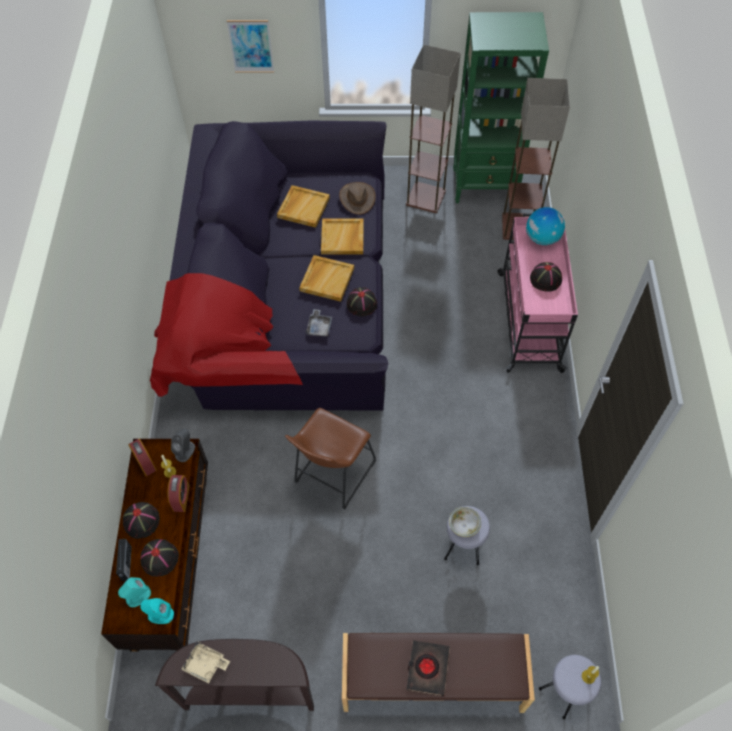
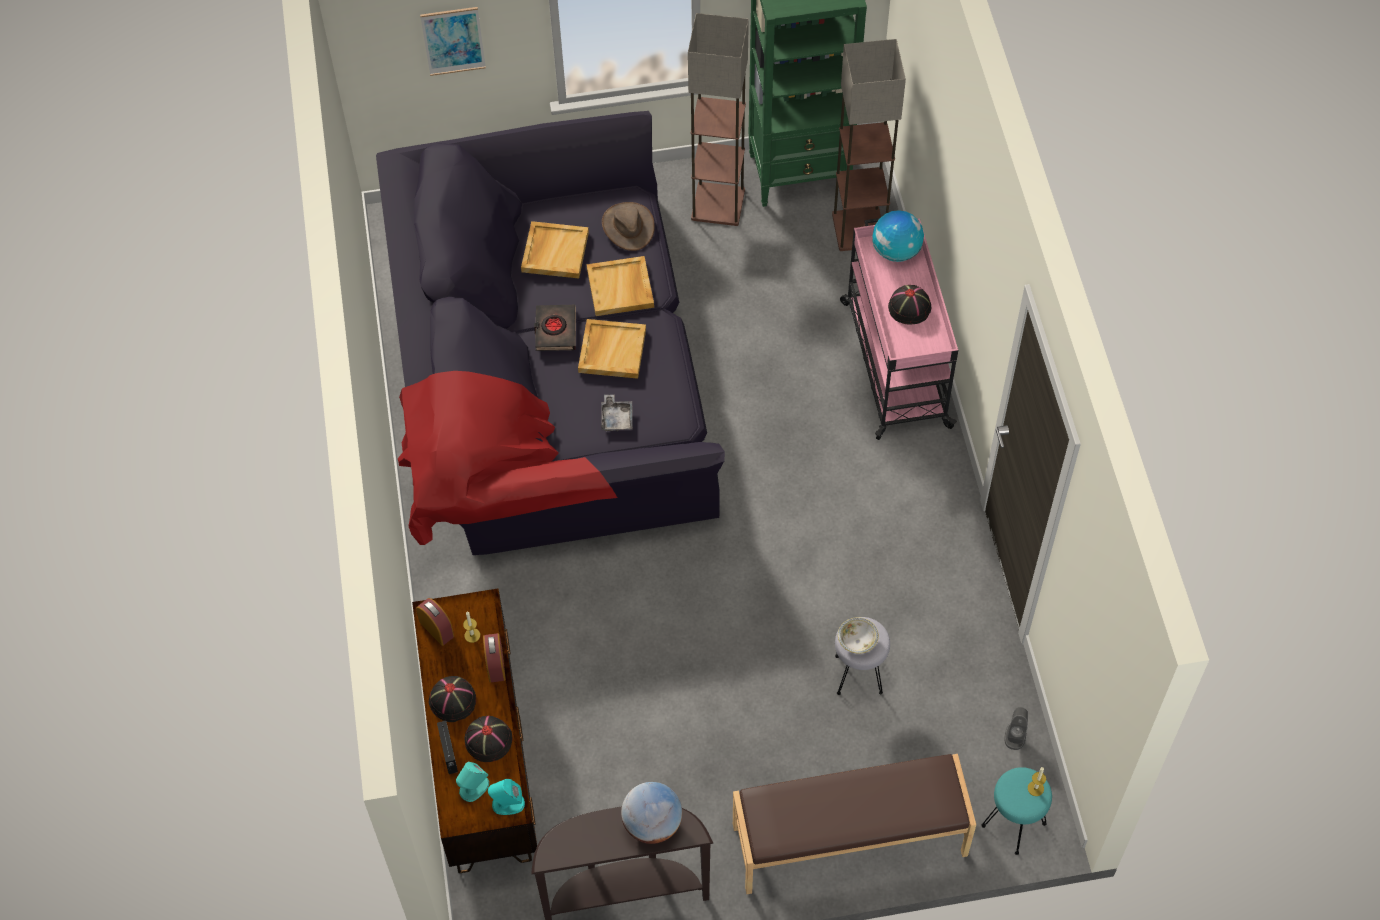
camera: 10 degrees left, 0 degrees up
(185, 451) = (484, 606): grey speaker -> grey speaker (1015, 735)
(205, 664) = (586, 840): beige tray -> none
(262, 660) = (652, 824): none -> globe
(332, 475) = (669, 614): brown stool -> none
(361, 303) = (667, 376): black hat -> none
(427, 668) = (843, 812): black book -> black book (555, 330)
(565, 691) = (1014, 824): grey stool -> turquoise stool

